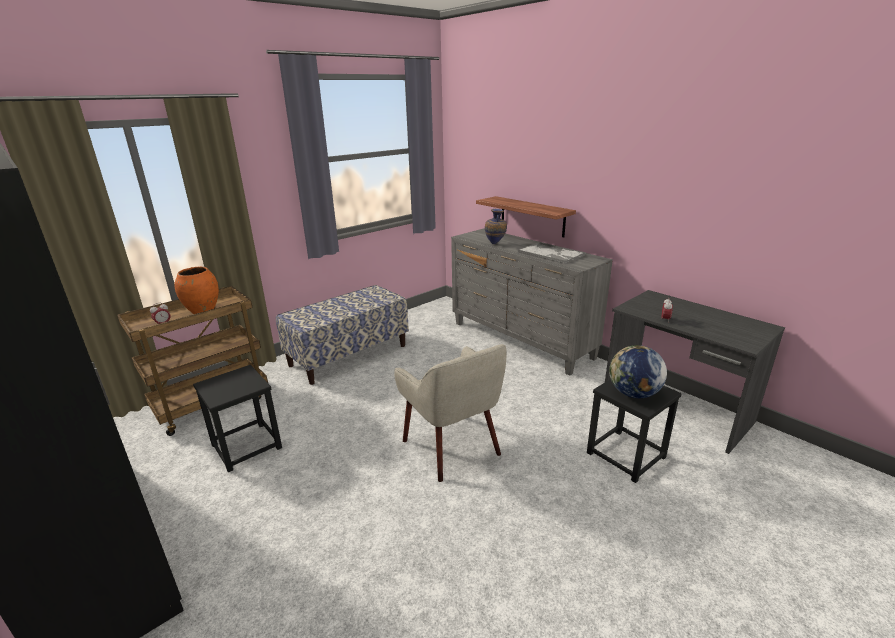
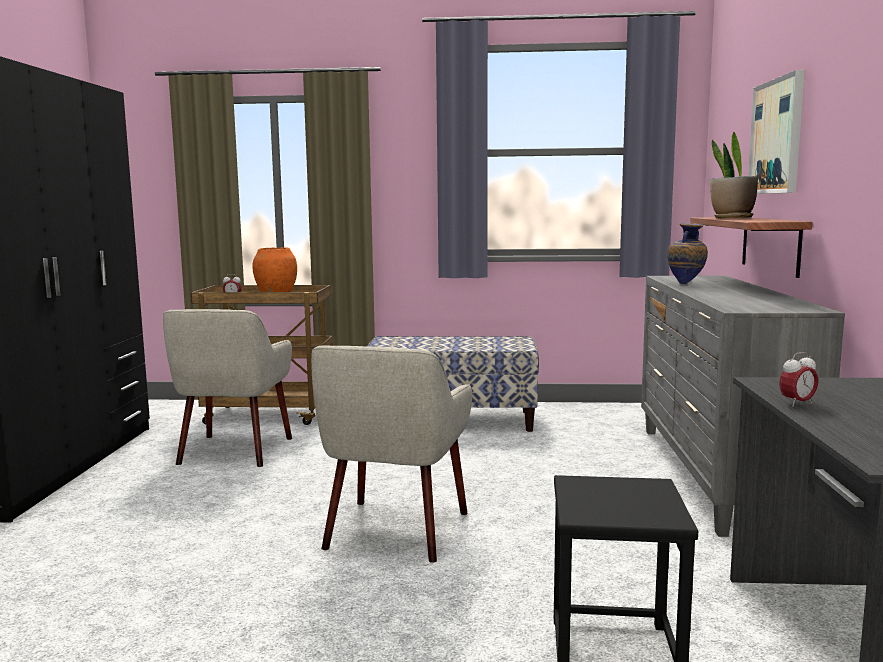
camera: 45 degrees right, 15 degrees down
(246, 447) = (234, 451): black stool -> beige armchair
(512, 203) = (731, 218): none -> potted plant
(535, 157) = (777, 137): none -> picture
(551, 254) = (743, 298): tray -> none
(633, 394) = (603, 499): globe -> none

